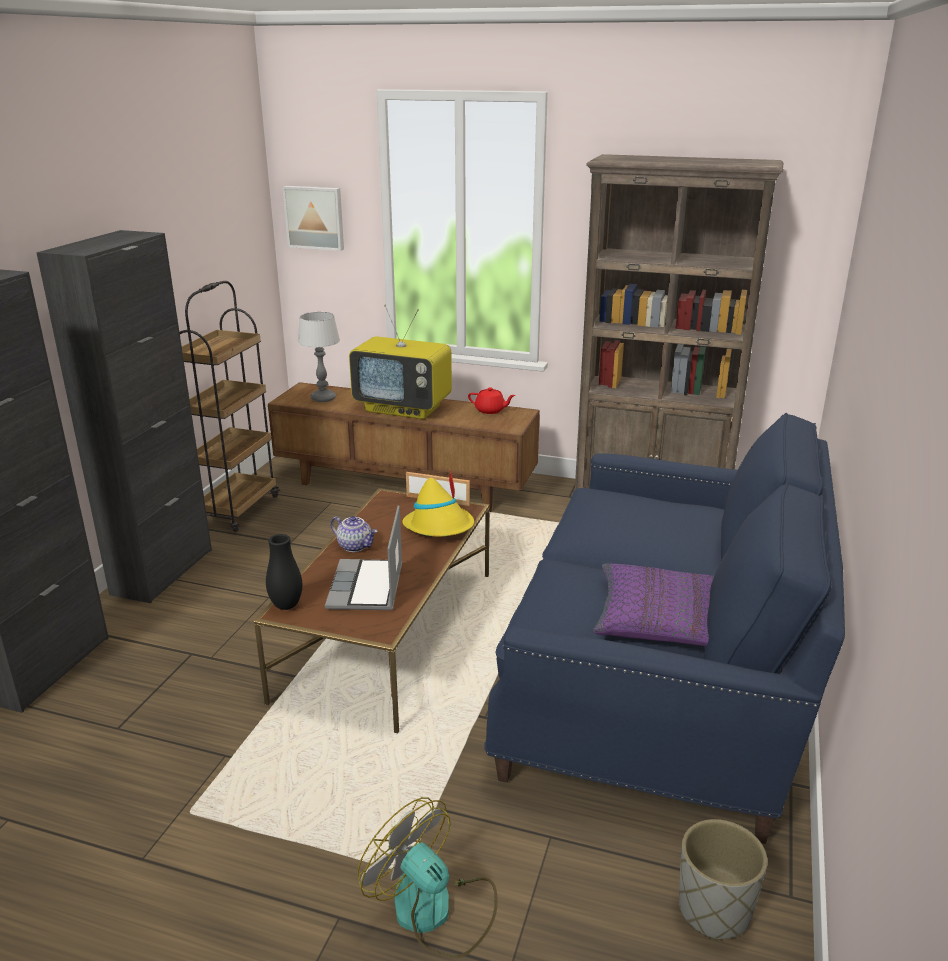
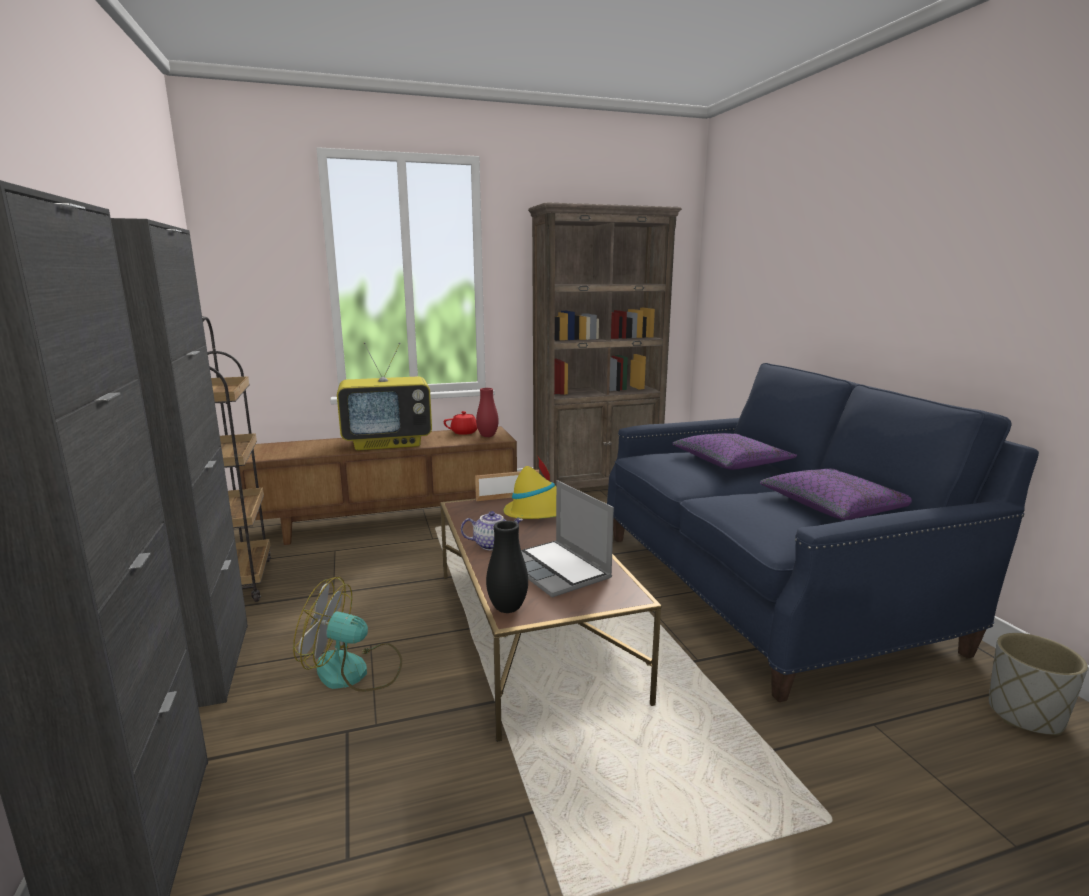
camera: 35 degrees left, 10 degrees down
(315, 217) = (249, 274): picture -> none
(323, 398) = (296, 450): table lamp -> none
(434, 910) = (904, 839): fan -> fan (354, 672)
(503, 421) = (487, 436): none -> red vase
(664, 531) = (731, 463): none -> purple pillow

